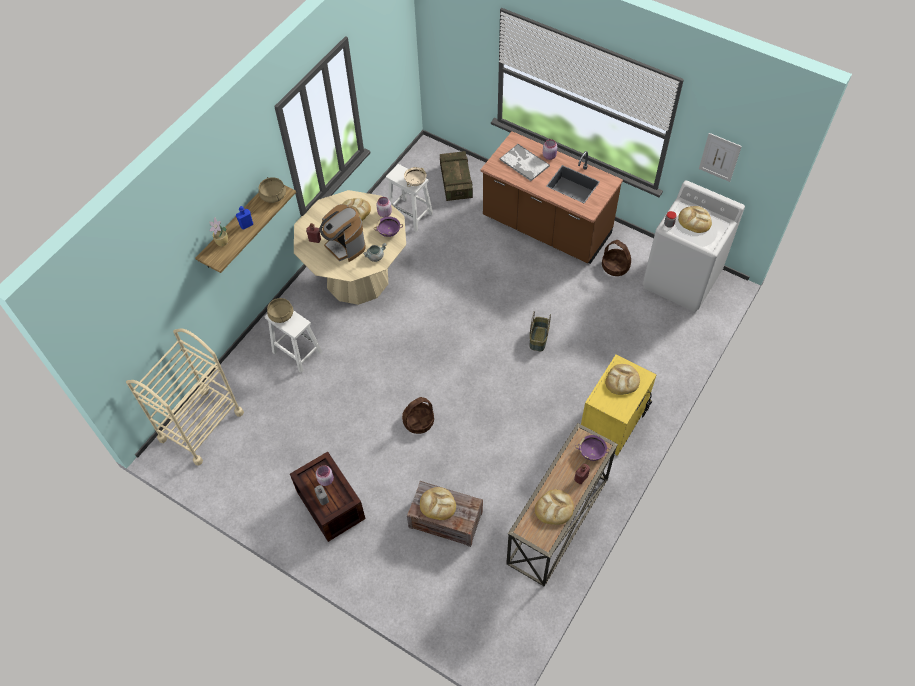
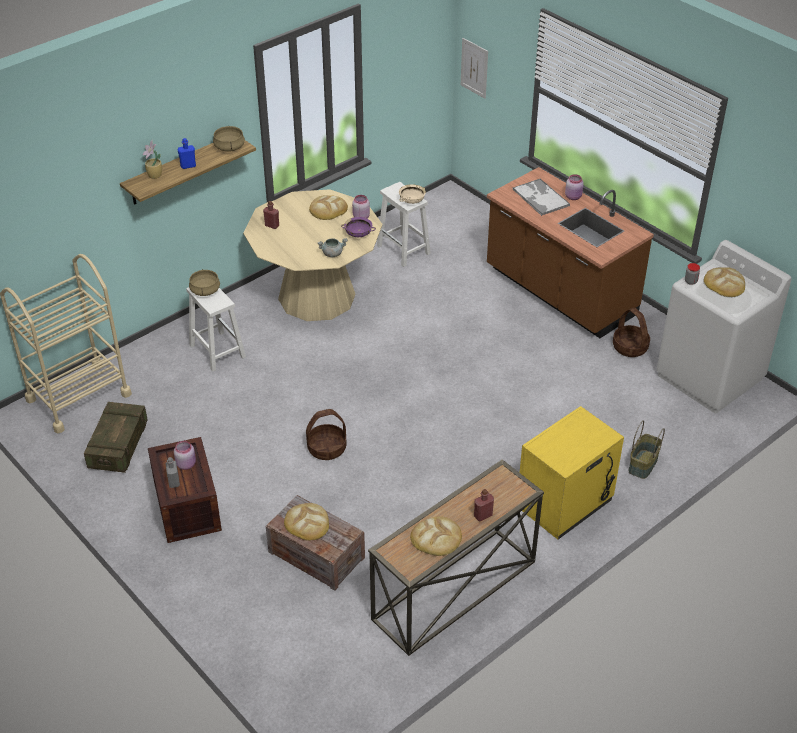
camera: 15 degrees right, 15 degrees down
(344, 246) = (302, 237): coffee machine -> none
(456, 182) = (470, 230): crate -> crate (118, 446)
(539, 339) = (506, 399): basket -> basket (643, 464)
(591, 452) = (507, 492): purple bowl -> none
(622, 380) = (578, 433): bread -> none
(719, 157) = (765, 207): picture -> picture (474, 68)

